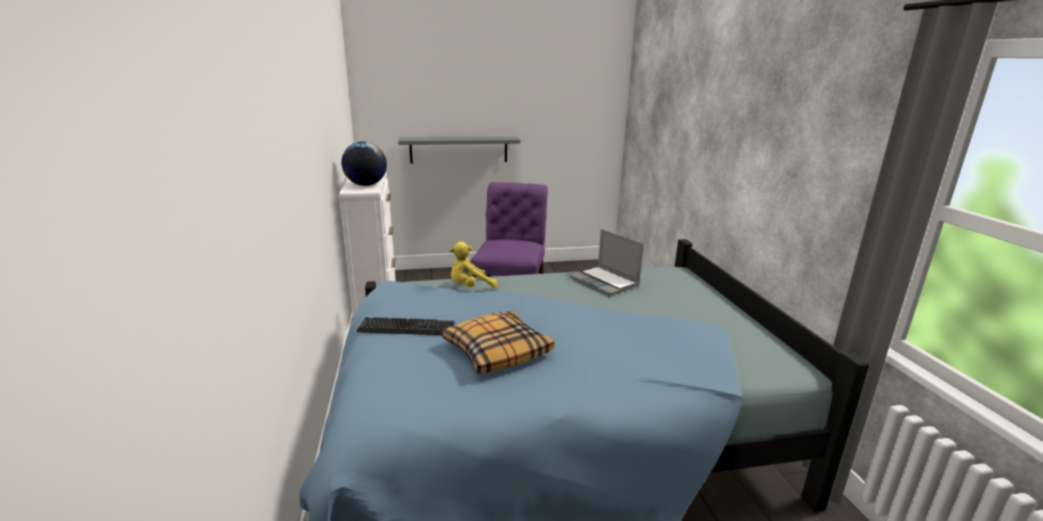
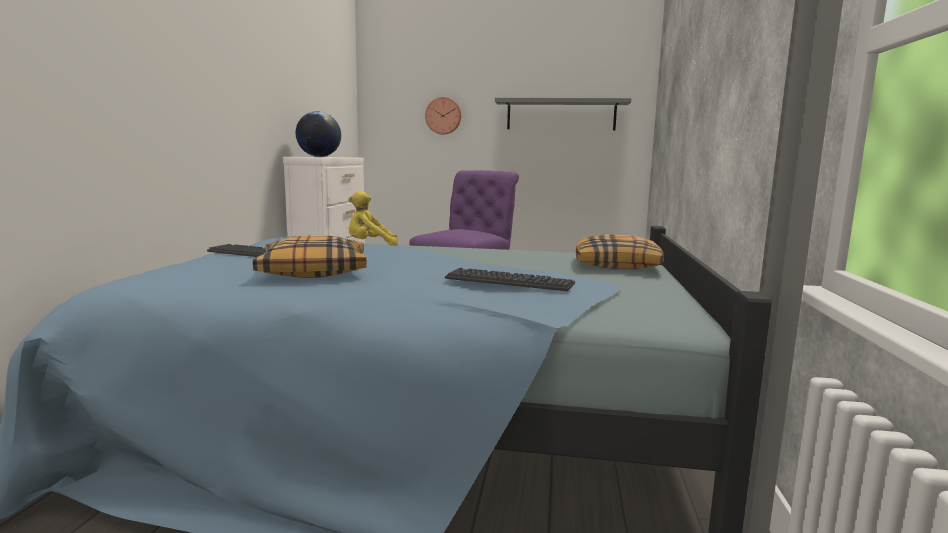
camera: 20 degrees right, 10 degrees down
(441, 112) = (443, 116): none -> wall clock
(459, 149) = (459, 155): grey shelf -> grey shelf (561, 115)
(605, 282) = (526, 254): laptop -> none
(654, 339) = (509, 281): none -> keyboard
(681, 288) = (617, 265): none -> pillow

